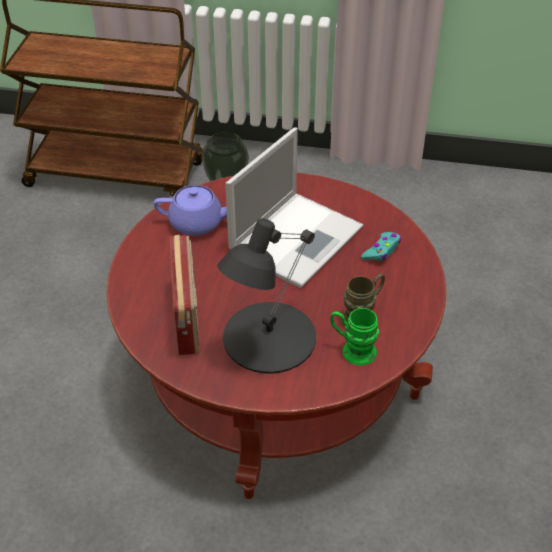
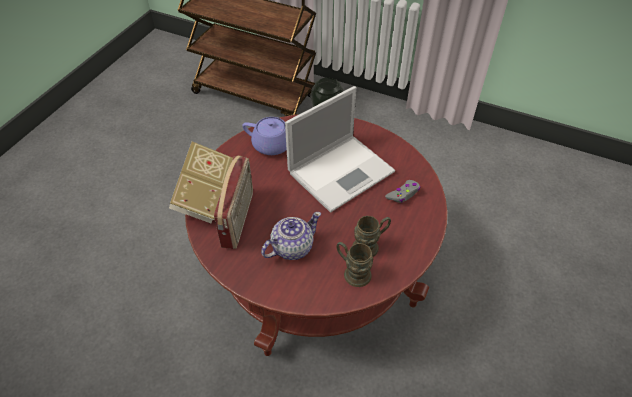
camera: 15 degrees right, 5 degrees up
(131, 299) = (204, 195): none -> book
(267, 338) = (291, 247): black table lamp -> teapot
(352, 350) = (352, 272): green mug -> brown mug
(382, 251) = (403, 194): turquoise game controller -> grey game controller

